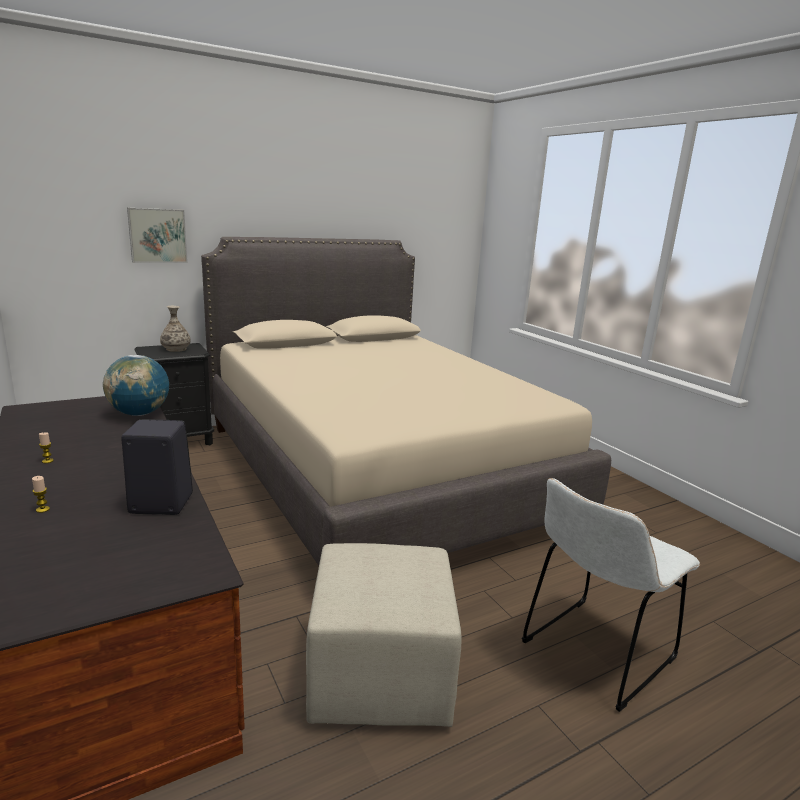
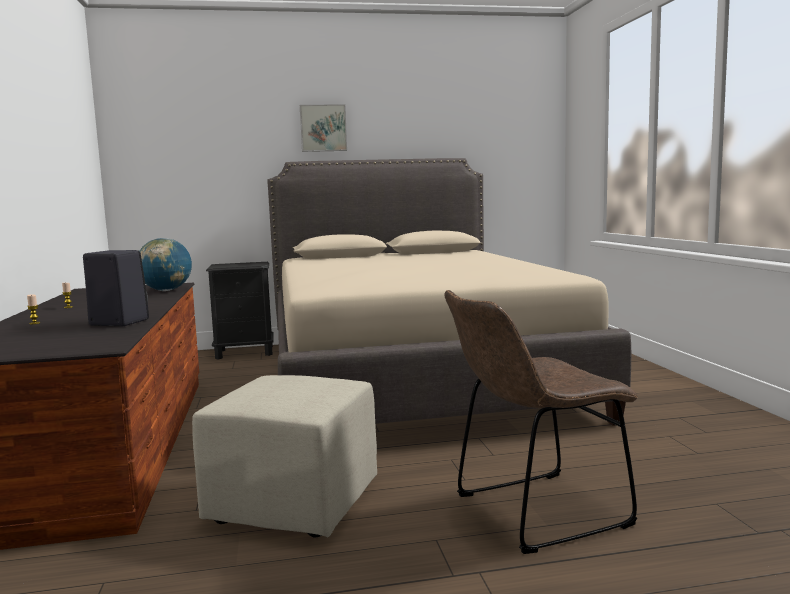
camera: 20 degrees right, 10 degrees down
(157, 235) = (232, 165): picture -> picture (323, 128)
(176, 349) = (242, 264): vase -> none
(593, 654) = (534, 512): white chair -> brown chair

